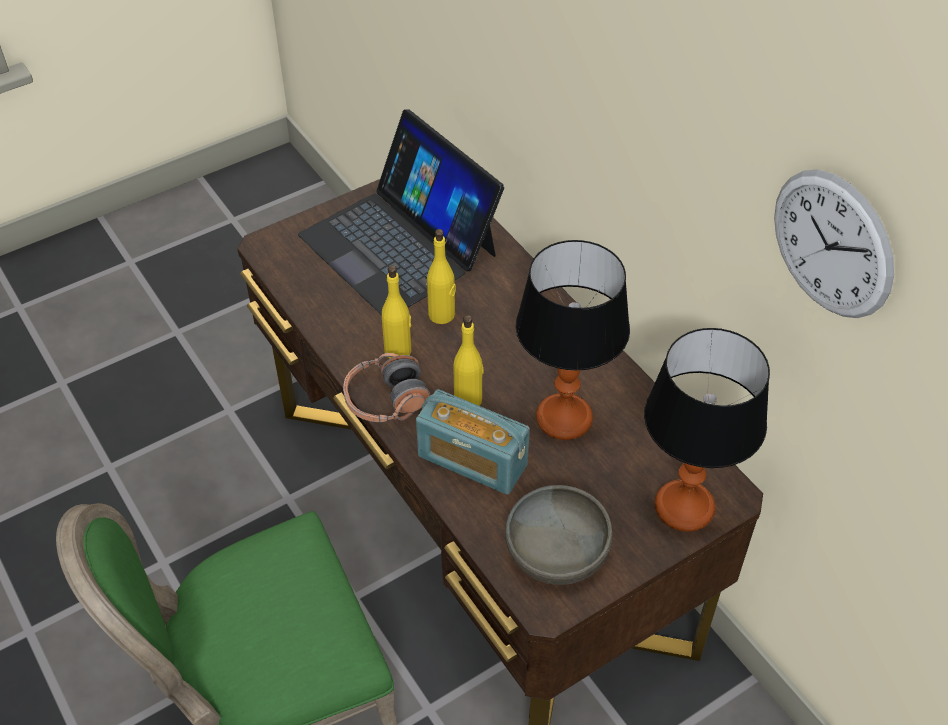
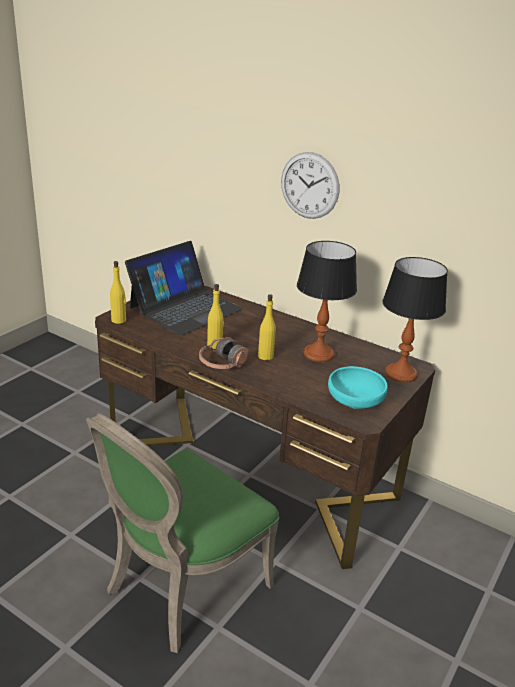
camera: 25 degrees left, 20 degrees down
(399, 244) = (185, 308): laptop -> laptop turned 75 degrees counterclockwise
(442, 315) = (227, 329): yellow bottle -> yellow bottle (119, 320)
(472, 461) = (285, 377): radio -> none
(557, 552) = (355, 401): grey bowl -> turquoise bowl
(832, 244) = (457, 196): wall clock -> wall clock (309, 185)

